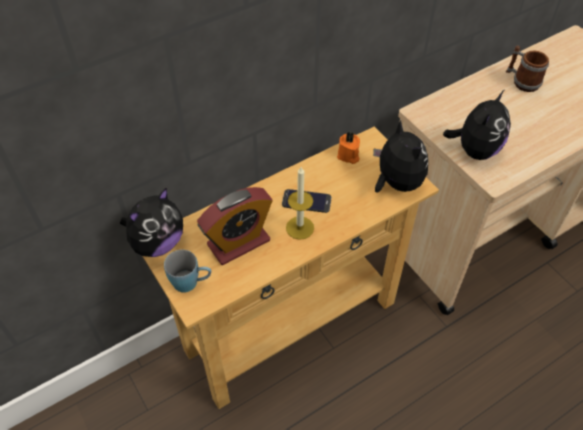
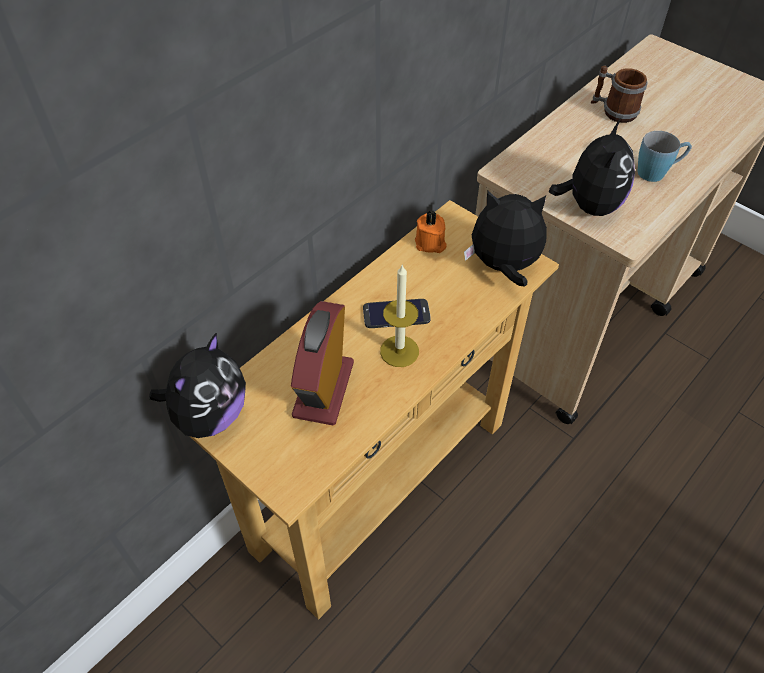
camera: 15 degrees left, 0 degrees up
(191, 282) = (275, 460): blue mug -> blue mug (657, 172)
(238, 243) = (323, 389): alarm clock -> alarm clock turned 150 degrees clockwise
(396, 183) = (503, 267): plush toy -> plush toy turned 45 degrees counterclockwise

